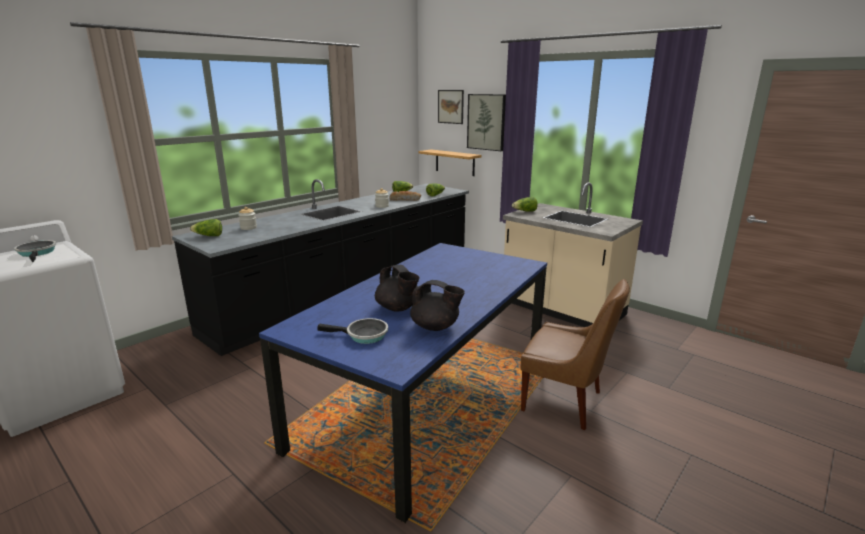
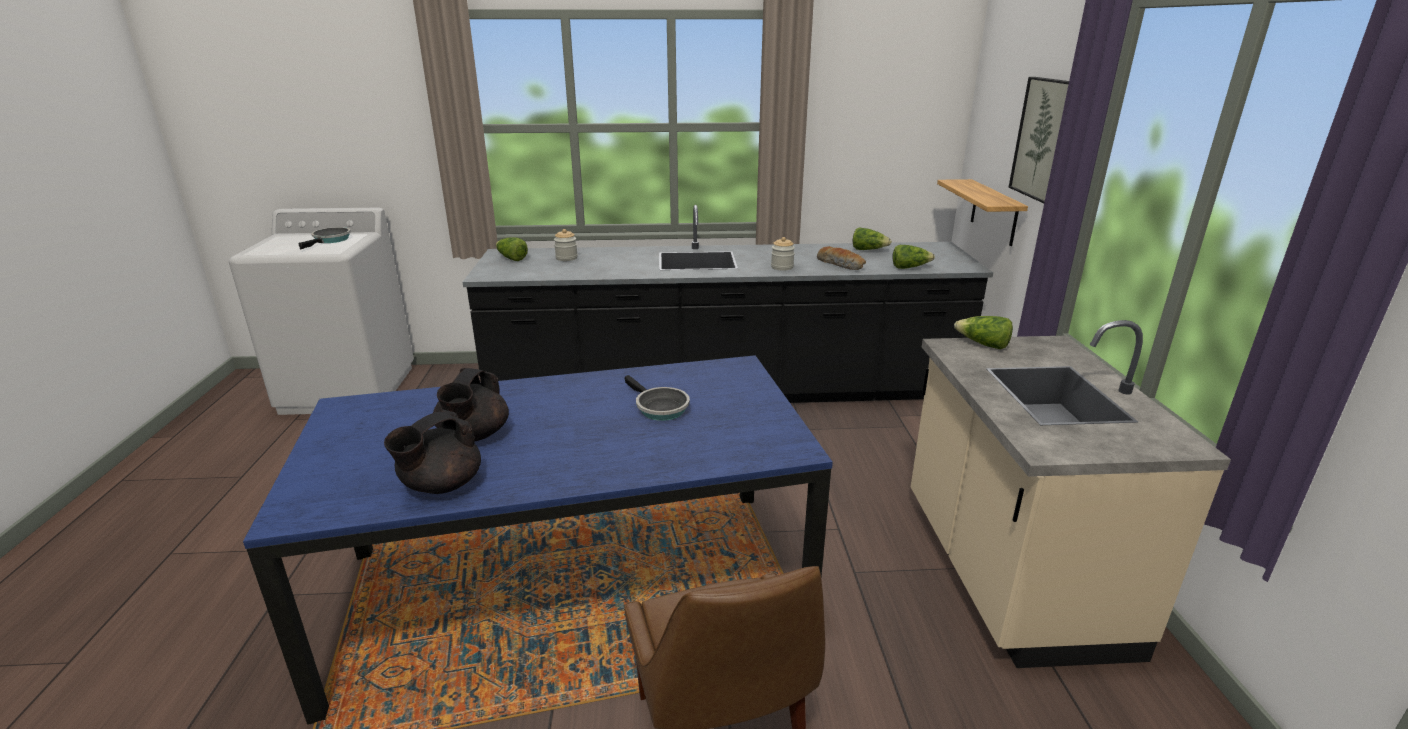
camera: 45 degrees right, 5 degrees up
(363, 335) = (366, 453): frying pan -> frying pan (659, 408)
(435, 327) = (441, 485): black teapot -> black teapot turned 60 degrees clockwise
(450, 106) = (1007, 100): picture -> none

